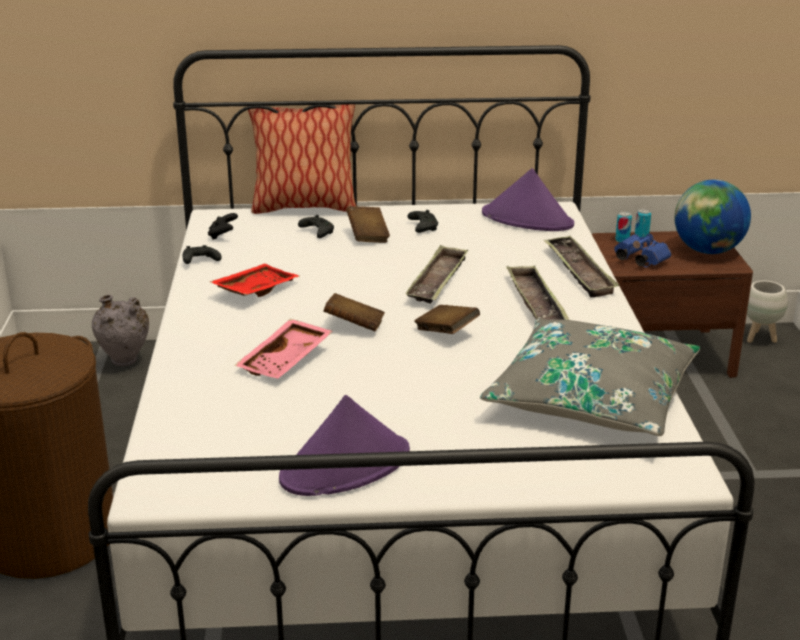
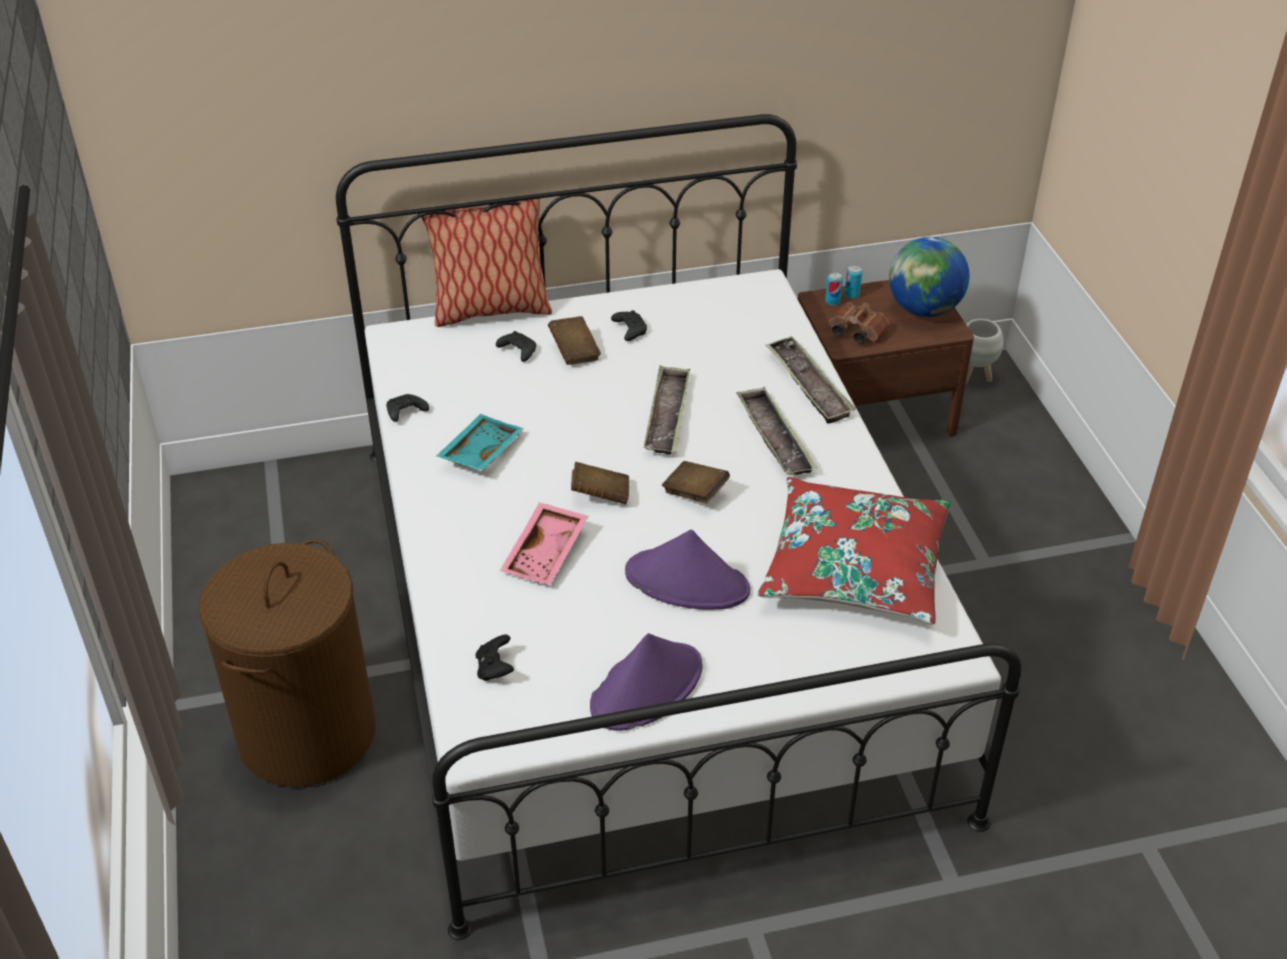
camera: 10 degrees left, 15 degrees up
(125, 363) = (303, 490): grey vase -> none
(223, 235) = (416, 367): black game controller -> black game controller (495, 669)
(254, 290) = (480, 451): red tray -> turquoise tray
(527, 219) = (738, 305): purple hat -> purple hat (687, 582)
(591, 397) = (854, 566): grey pillow -> red pillow
(638, 260) = (855, 332): blue binoculars -> brown binoculars

